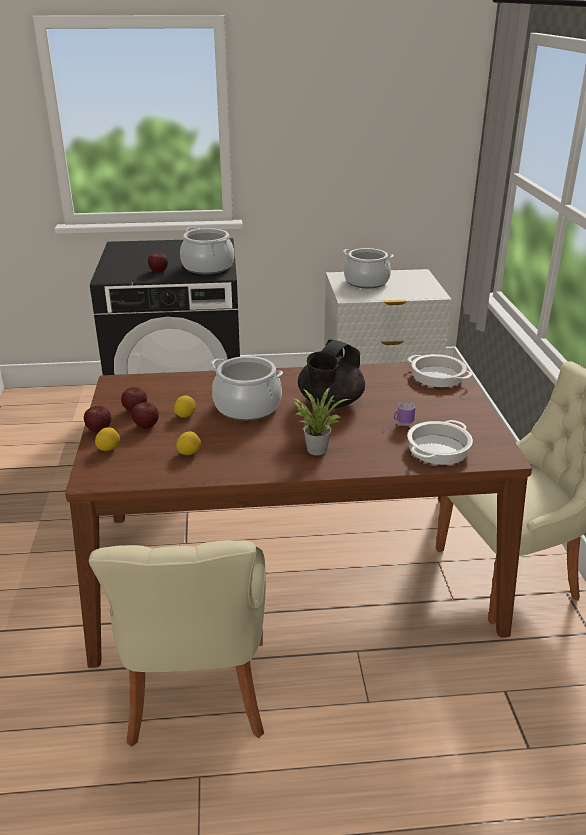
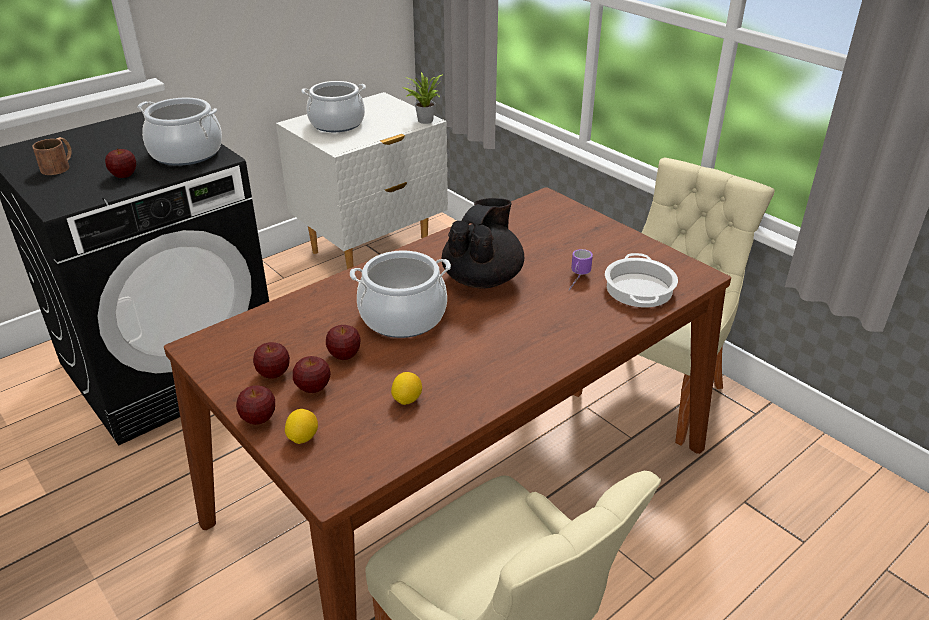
camera: 35 degrees left, 5 degrees up
(133, 258) = (59, 166): none -> brown mug
(185, 415) = (344, 355): lemon -> apple
(316, 448) = (531, 335): potted plant -> potted plant (424, 120)
(330, 403) = (483, 278): black teapot -> black teapot turned 150 degrees counterclockwise
(437, 376) = (546, 211): cooking pot -> none

